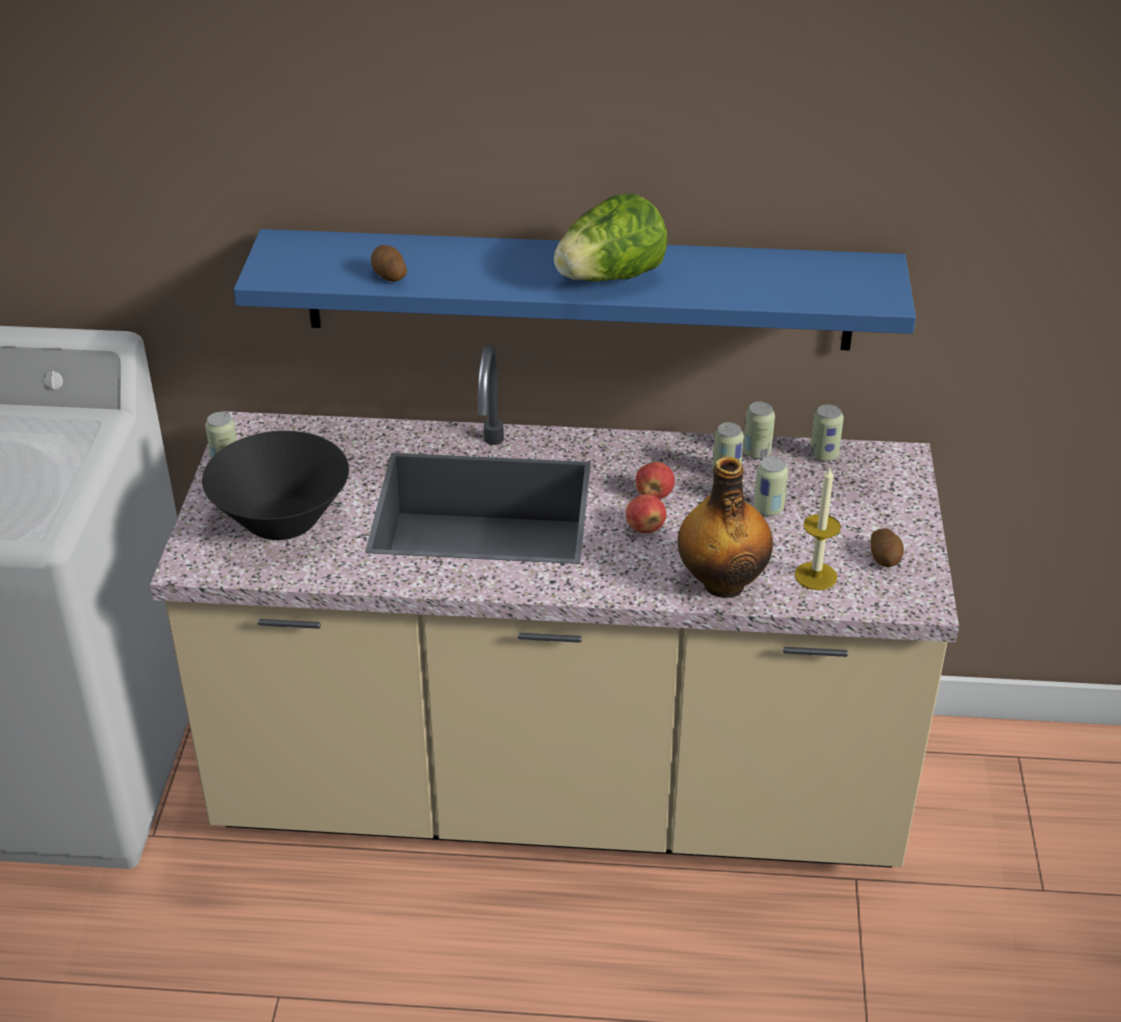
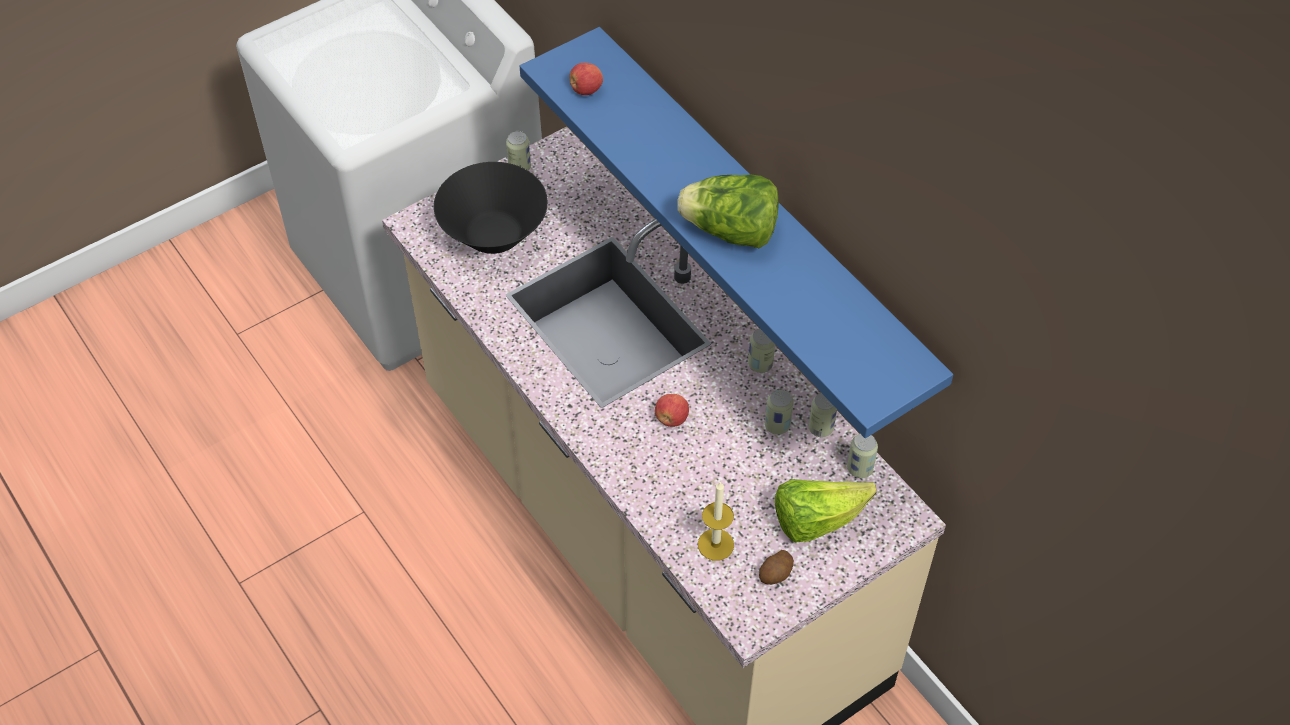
camera: 50 degrees right, 15 degrees up
(388, 275) = (611, 123): potato -> none
(654, 494) = (712, 400): apple -> apple (586, 90)
(722, 582) = (657, 496): bottle -> none
(768, 509) = (762, 474): can -> can (760, 364)
(851, 506) = (816, 520): none -> lettuce

